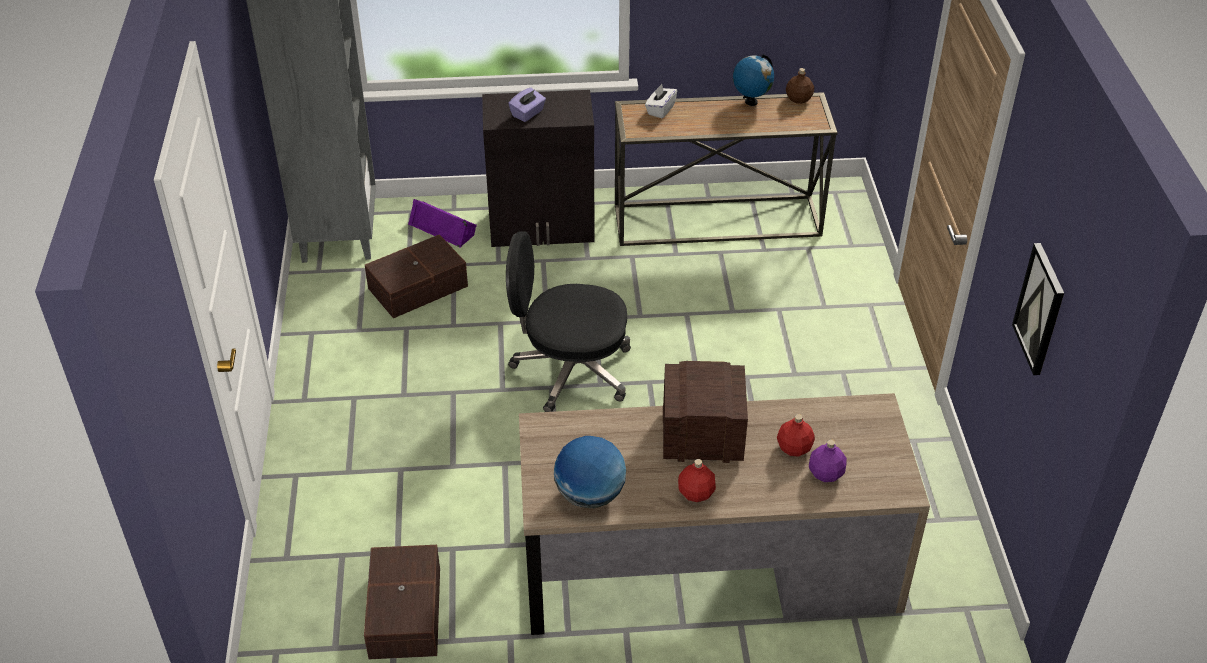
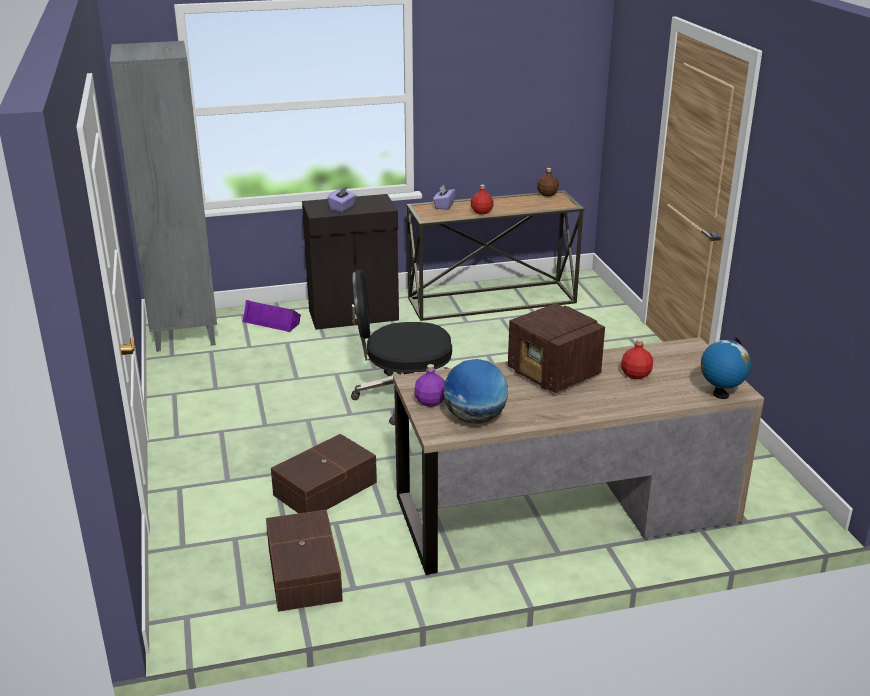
camera: 10 degrees left, 15 degrees down
(416, 287) = (259, 358): brown storage box -> brown storage box (323, 488)
(660, 110) = (444, 206): white tissue box -> purple tissue box
(695, 493) = (566, 409): red bottle -> red bottle (481, 212)
(700, 436) = (554, 375): radio -> radio turned 120 degrees counterclockwise
(751, 102) = (512, 198): globe -> globe (720, 395)
(825, 474) = (669, 387): purple bottle -> purple bottle (430, 402)
(1040, 309) = (818, 231): picture -> none

